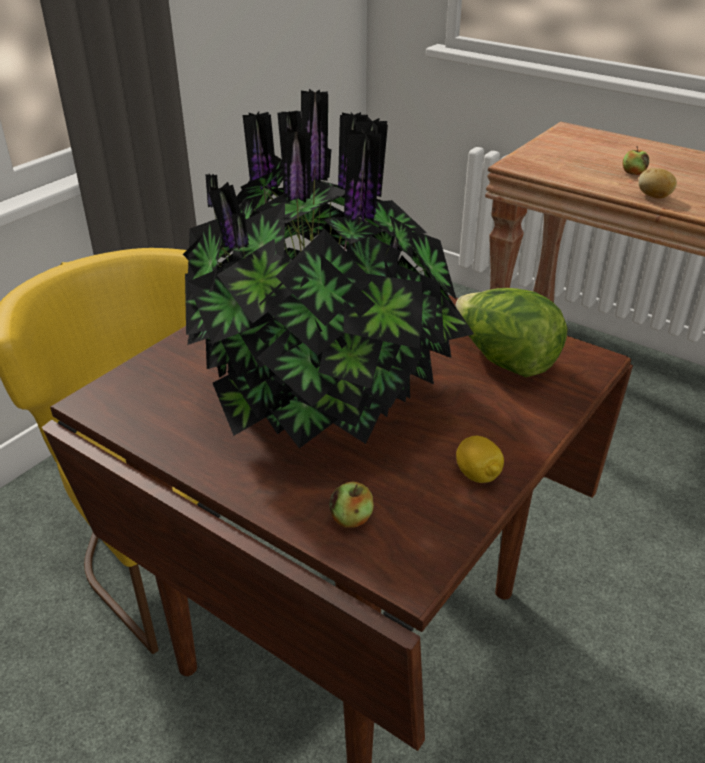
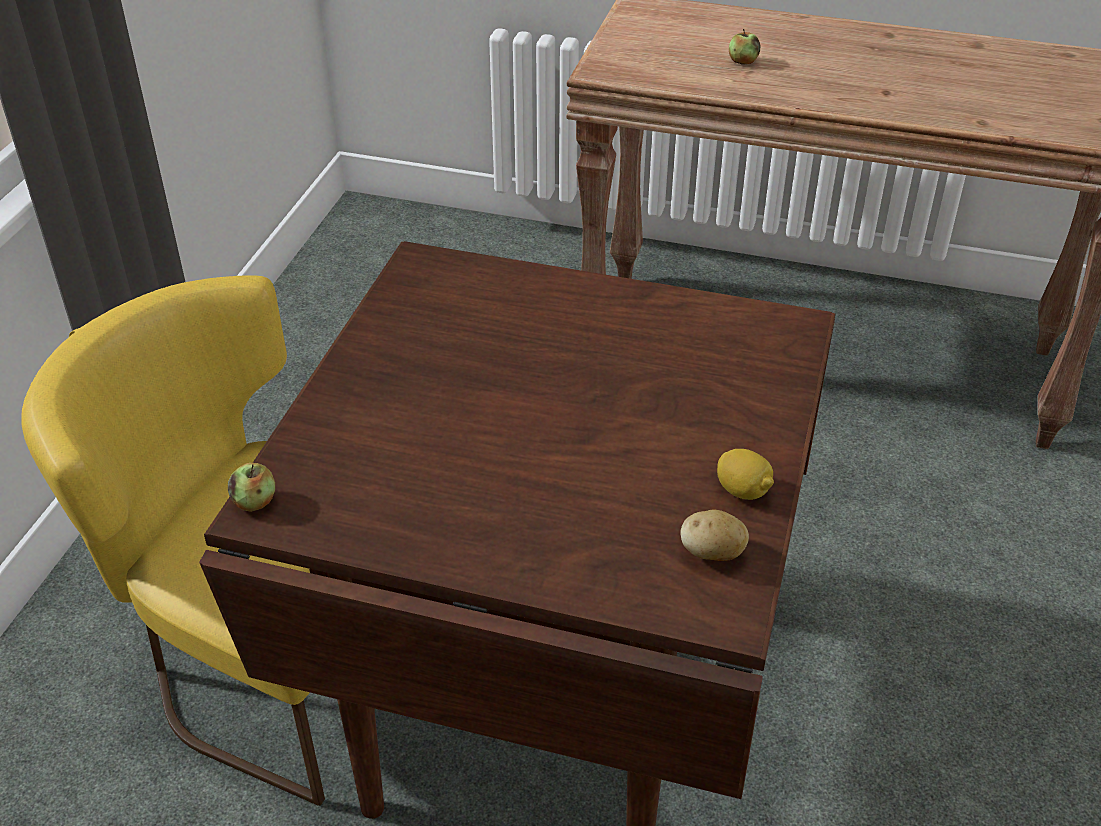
camera: 20 degrees left, 5 degrees up
(327, 400) = (536, 443): potted plant -> none
(351, 519) = (640, 575): apple -> apple (255, 502)
(504, 361) = (706, 347): lettuce -> none
(654, 196) = (780, 93): potato -> potato (712, 554)

